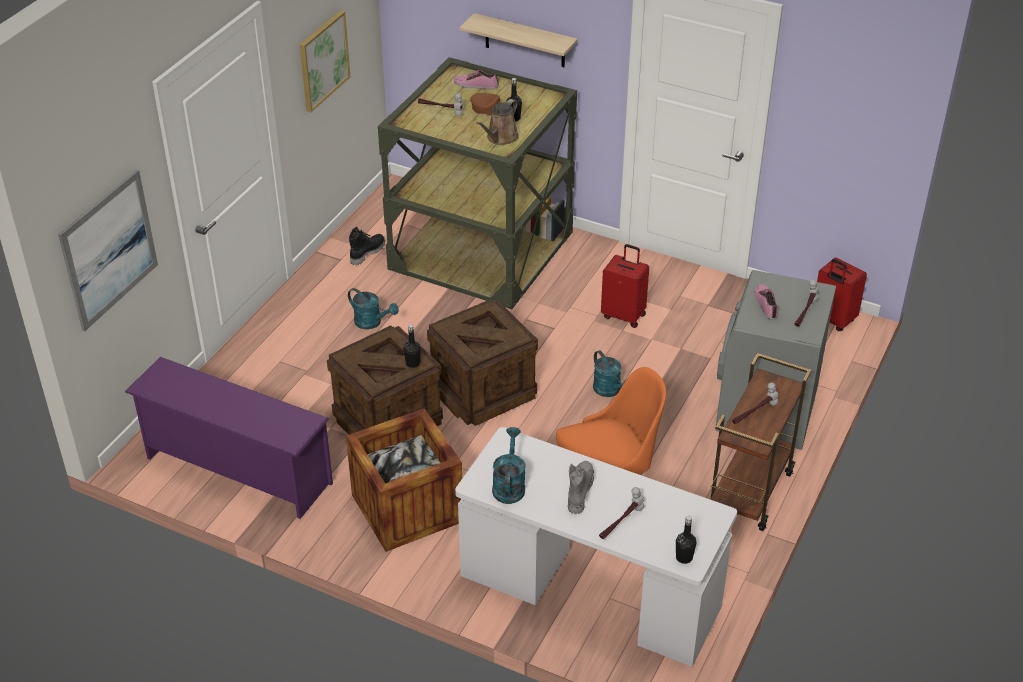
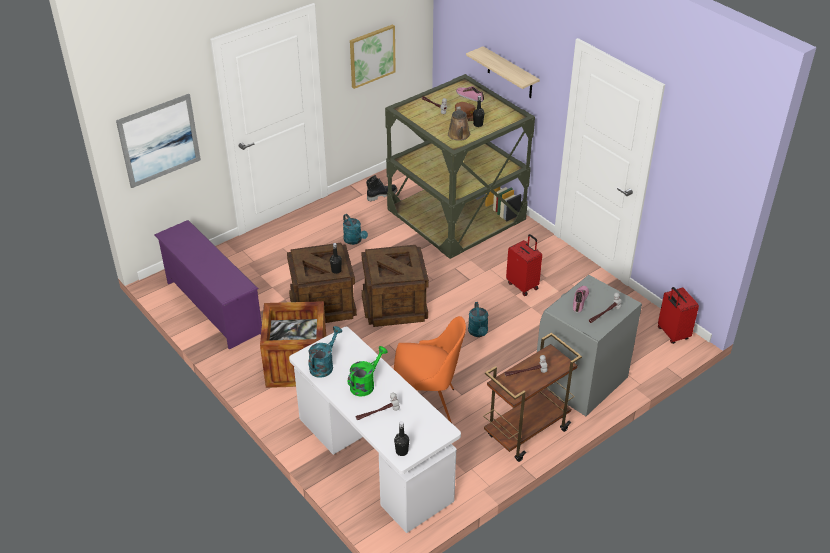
camera: 25 degrees right, 0 degrees up
(500, 138) = (459, 135): brown watering can -> brown watering can turned 60 degrees counterclockwise
(579, 491) = (365, 384): grey boot -> green watering can

